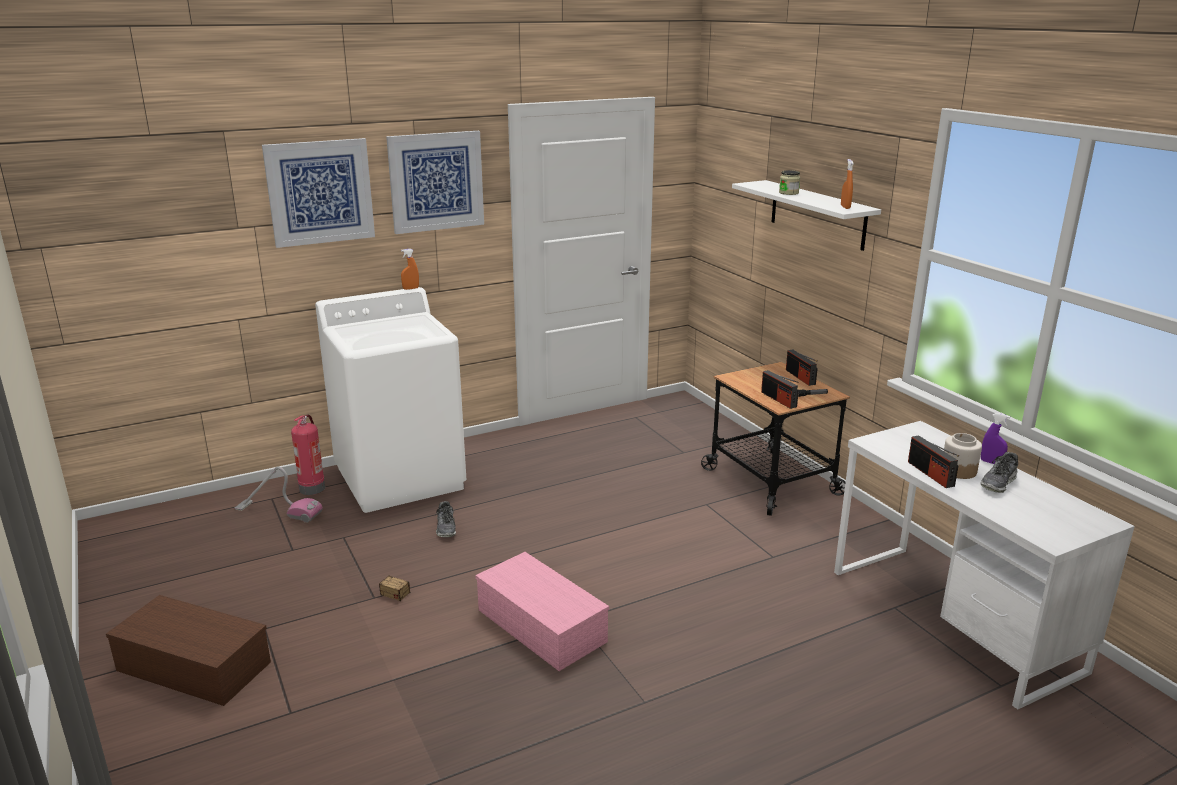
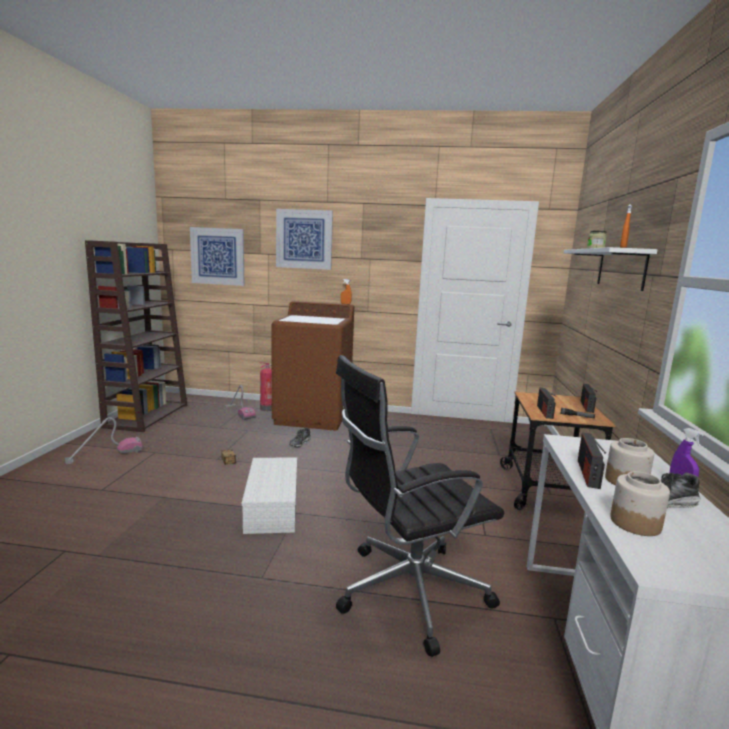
camera: 35 degrees right, 10 degrees down
(130, 577) = (147, 415): none -> brown bookcase
(191, 667) = (105, 455): brown storage box -> vacuum cleaner
(401, 478) = (313, 416): white washing machine -> brown washing machine
(436, 181) = (372, 242): picture -> picture (217, 256)
(543, 626) = (273, 507): pink storage box -> white storage box
(777, 645) = (407, 592): none -> black office chair
(1004, 509) = (634, 523): none -> jar

